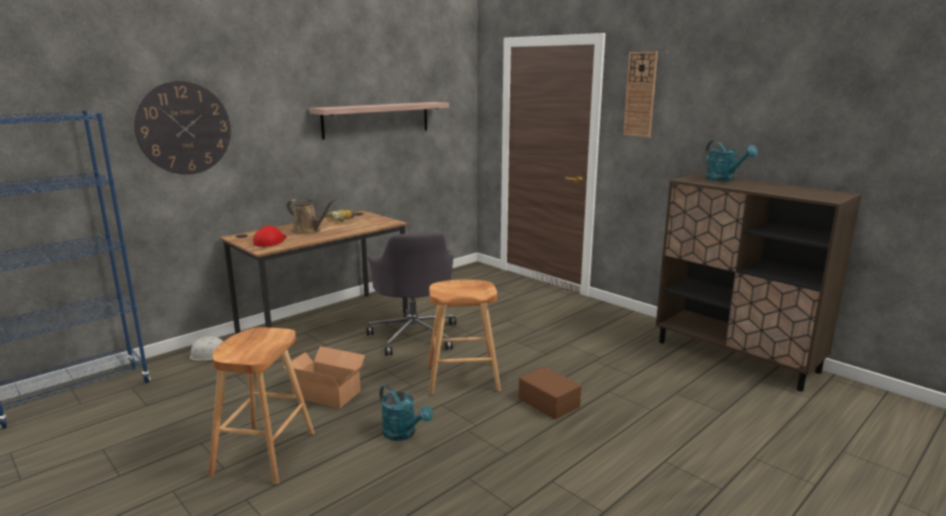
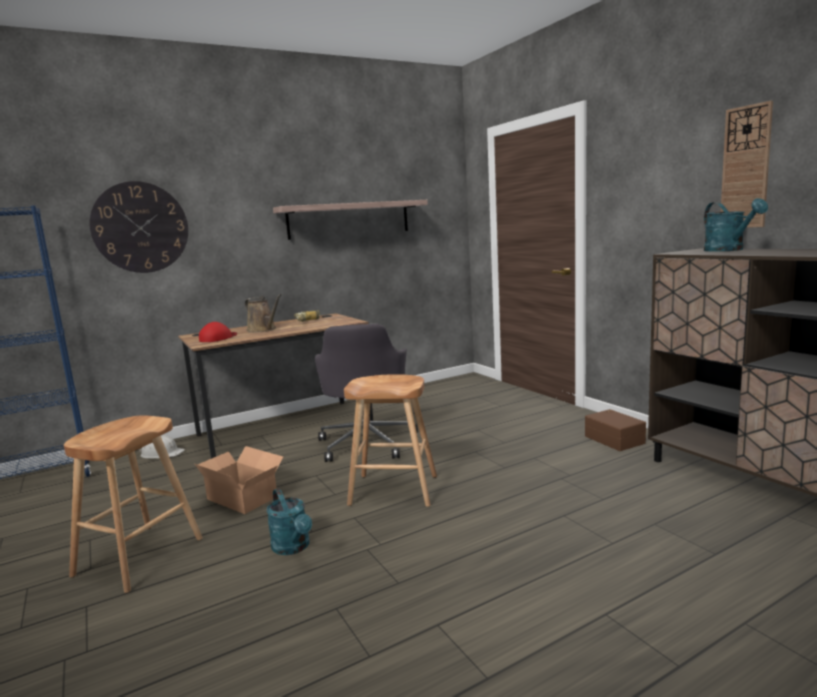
camera: 15 degrees right, 5 degrees down
(549, 401) = (482, 523): brown storage box -> brown storage box (615, 439)
(640, 94) = (627, 163): wall clock -> wall clock (746, 167)

